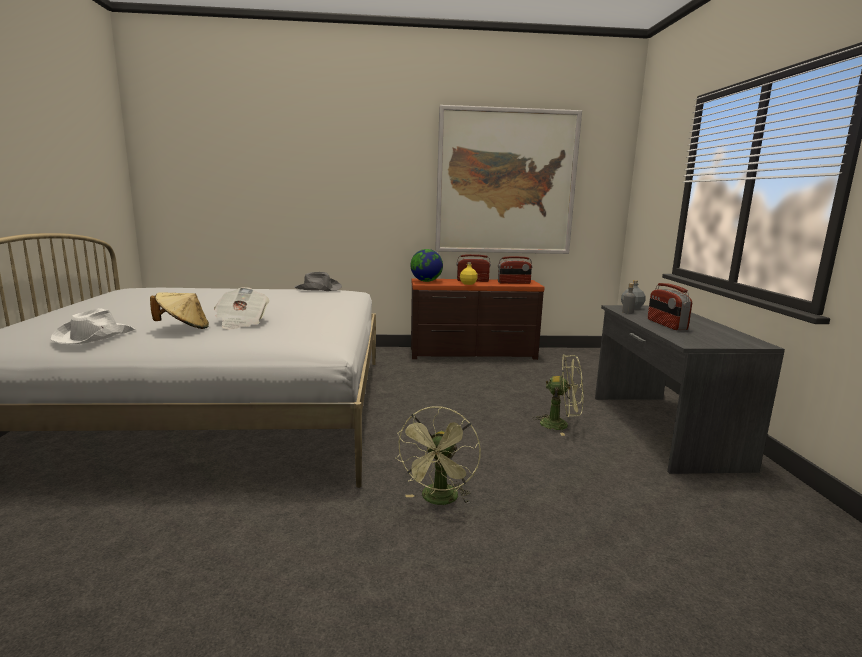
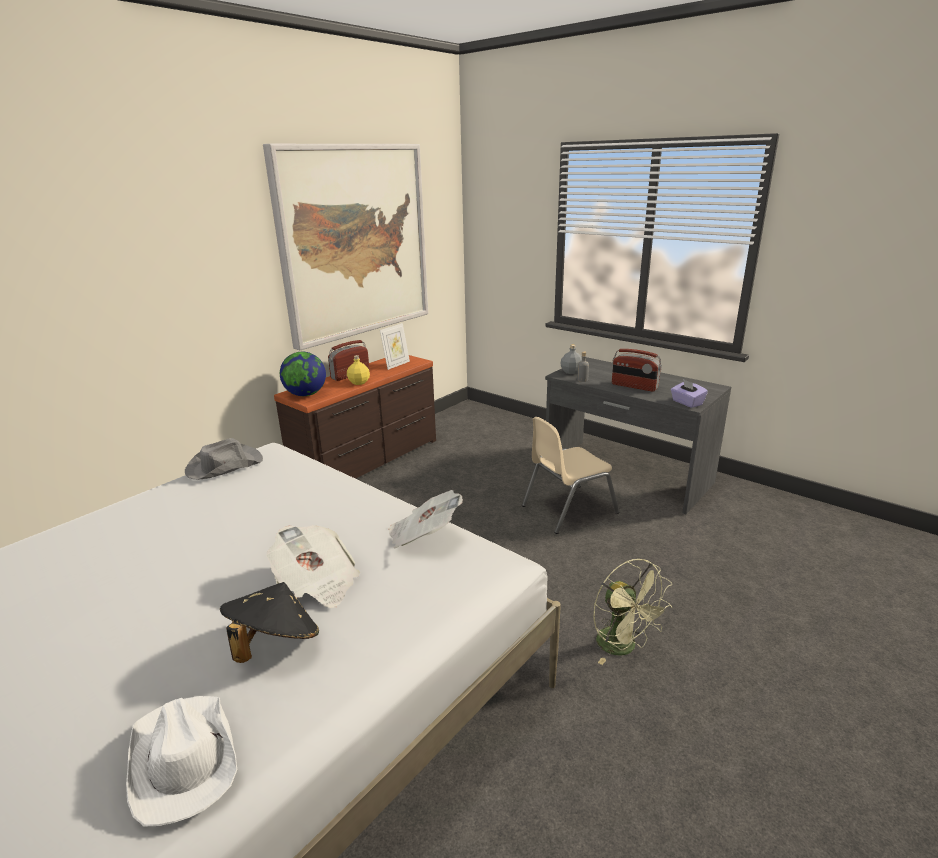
camera: 45 degrees left, 10 degrees up
(183, 328) = (274, 643): beige hat -> black hat
(320, 327) = (424, 536): none -> newspaper
(514, 283) = (396, 364): radio -> picture frame
(560, 425) = (568, 509): green fan -> beige chair
(689, 342) = (687, 403): none -> purple tissue box

